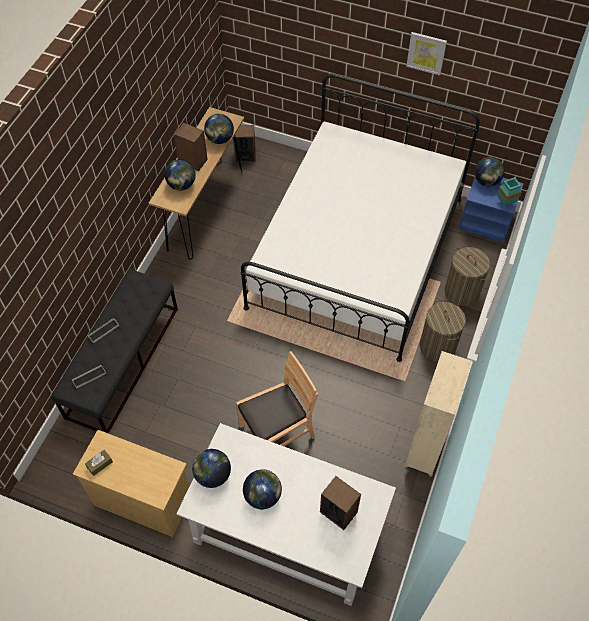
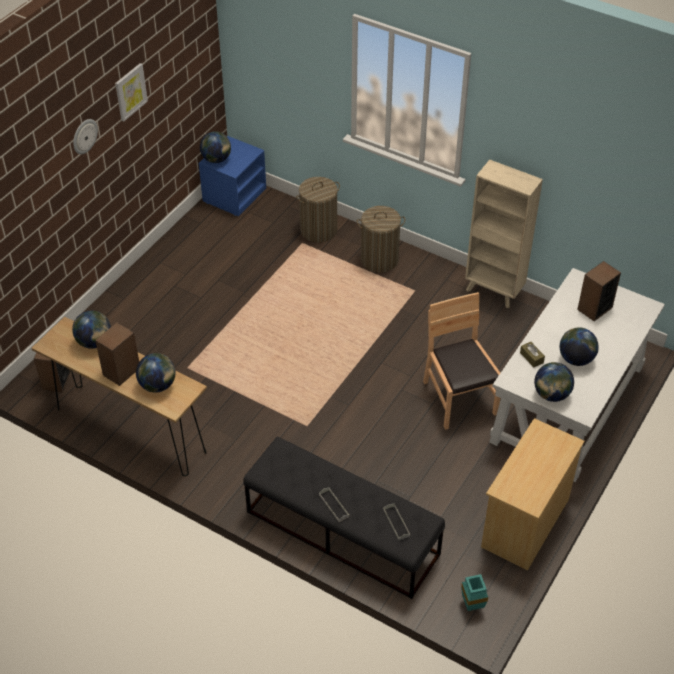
camera: 80 degrees left, 10 degrees down
(100, 464) = (529, 492): brown tissue box -> brown tissue box (531, 357)
(356, 252) = (242, 300): white bed -> none
(363, 41) = (84, 136): none -> wall clock
(506, 202) = (248, 152): turquoise vase -> turquoise vase (471, 604)

